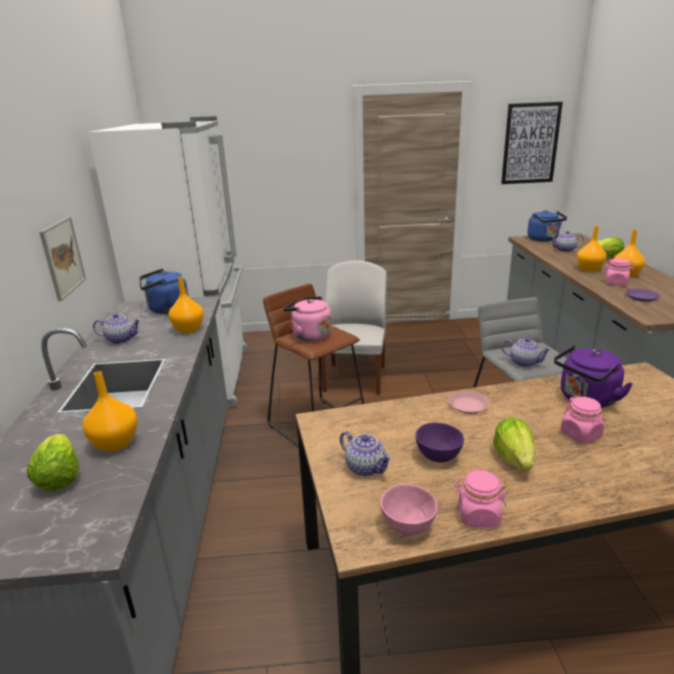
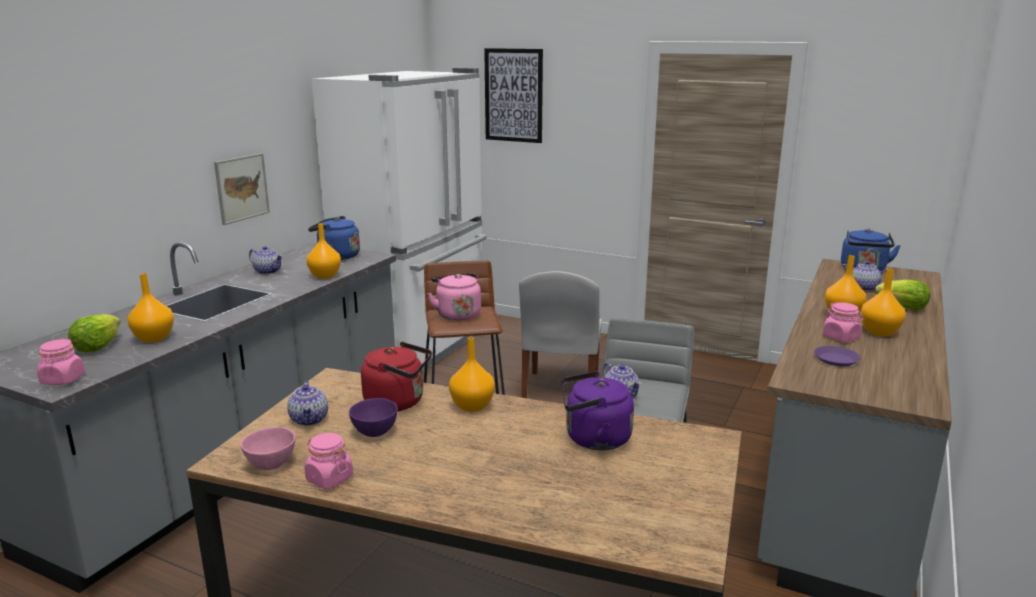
camera: 30 degrees right, 5 degrees down
(355, 378) = (560, 391): white chair -> white chair turned 150 degrees clockwise
(410, 423) = (398, 402): none -> red kettle
(468, 405) = (471, 406): pink plate -> orange vase
(514, 459) = (431, 456): lettuce -> none
(530, 143) = (894, 133): picture -> picture (513, 95)
(580, 434) = (527, 462): pink jar -> pink jar (63, 379)

